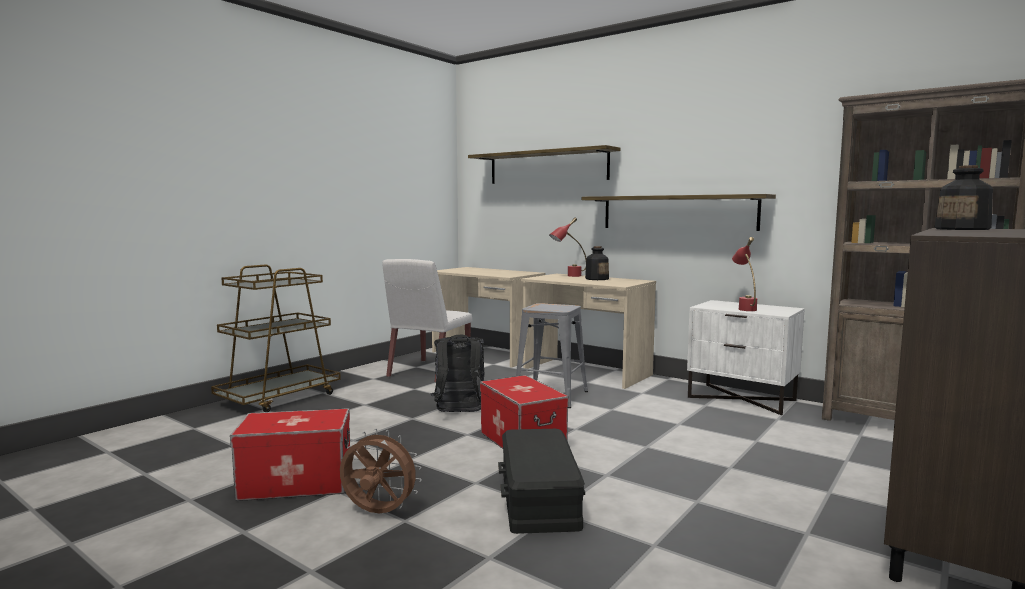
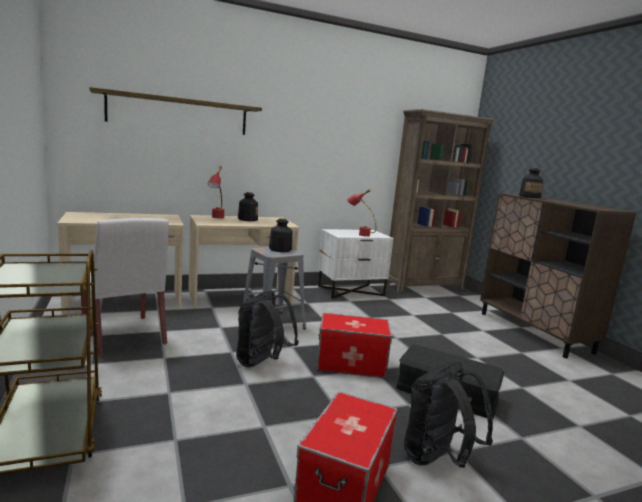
camera: 60 degrees left, 5 degrees up
(378, 514) = (437, 459): brown fan -> black backpack
(560, 306) = (280, 249): none -> bottle
(677, 212) = (299, 166): shelf -> none

